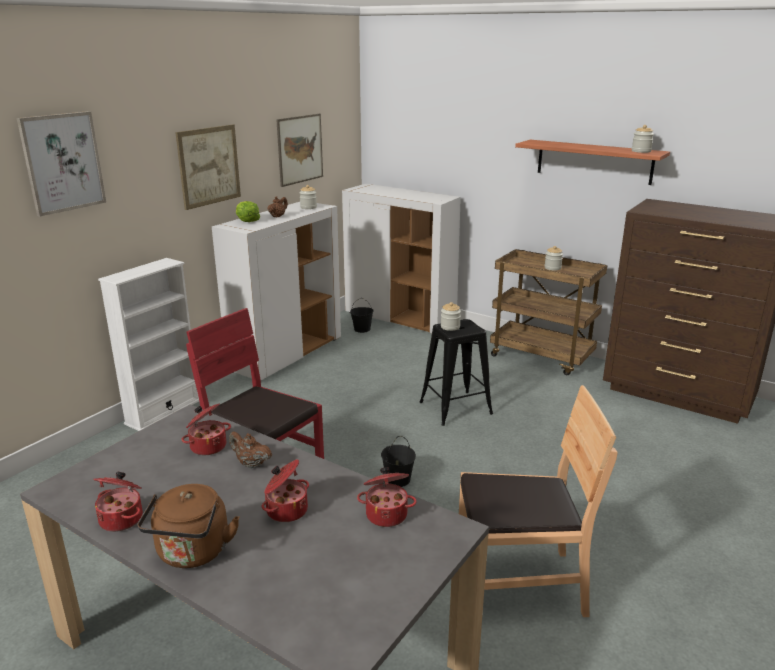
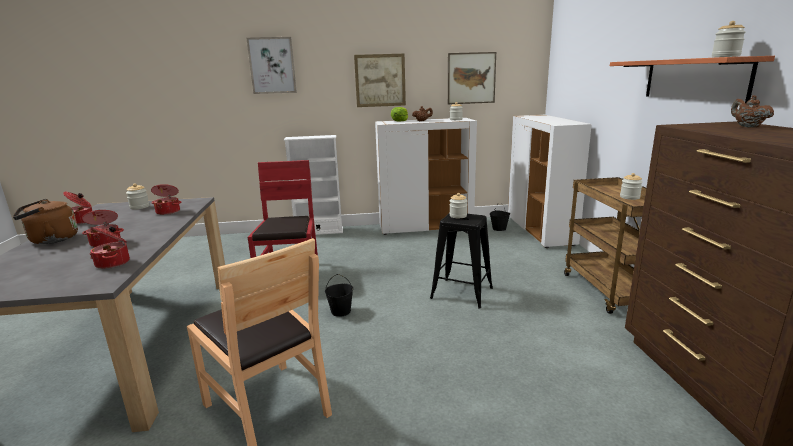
camera: 50 degrees right, 5 degrees down
(131, 462) = (139, 207): none -> jar
(251, 464) = (155, 223): brown teapot -> brown teapot (747, 126)

